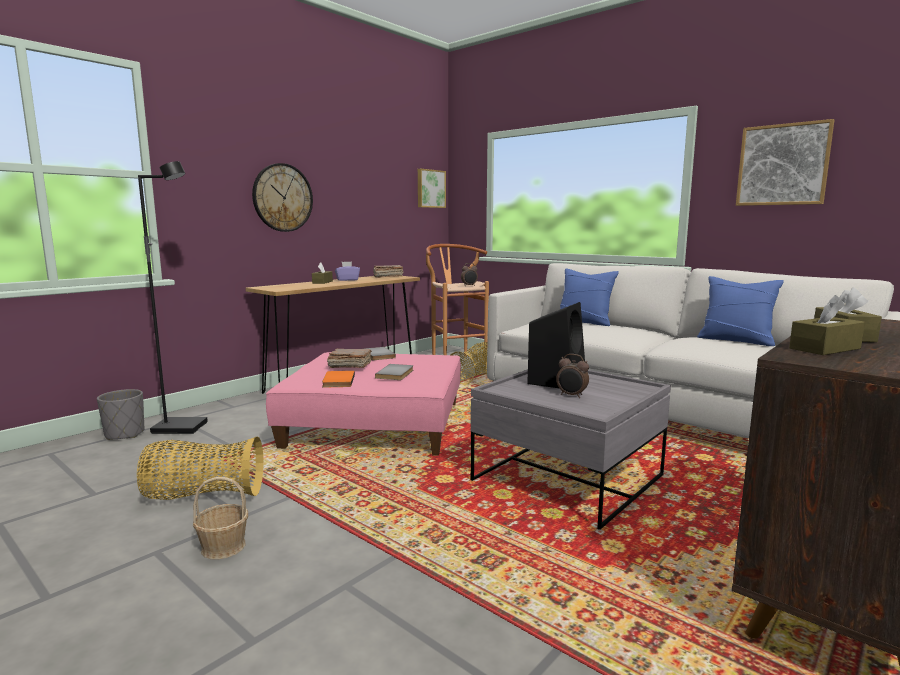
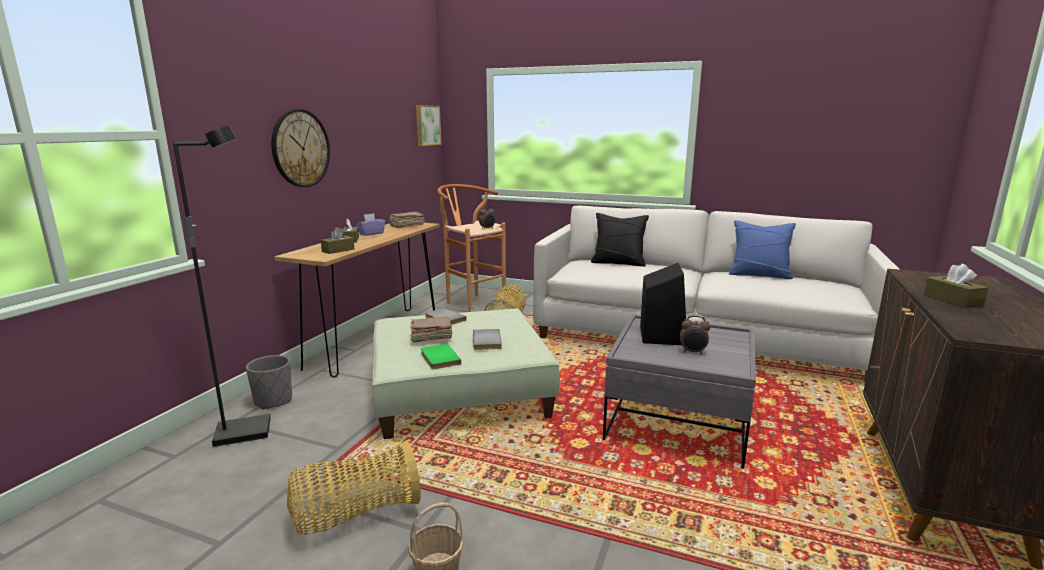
camera: 20 degrees left, 5 degrees up
(125, 434) = (178, 453): grey planter -> grey planter (273, 401)
(337, 381) = (438, 358): orange book -> green book
(377, 424) = (460, 391): pink ottoman -> green ottoman
(584, 322) = (618, 263): blue pillow -> black pillow
(782, 165) = (775, 119): picture -> none
(824, 348) = (970, 319): brown tissue box -> brown tissue box (338, 250)

